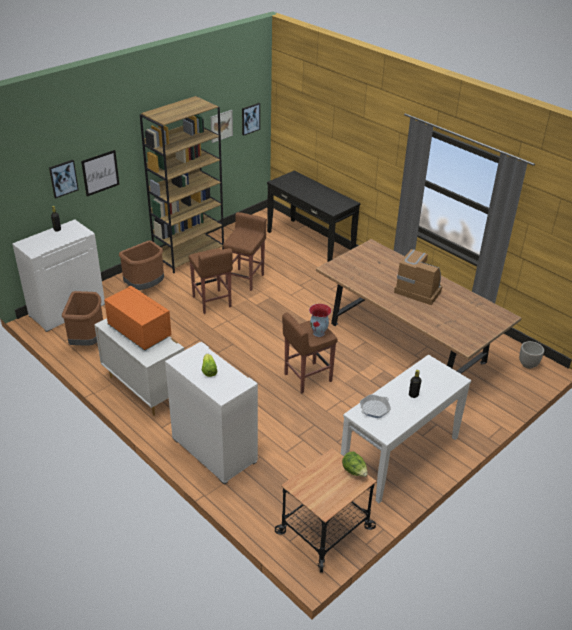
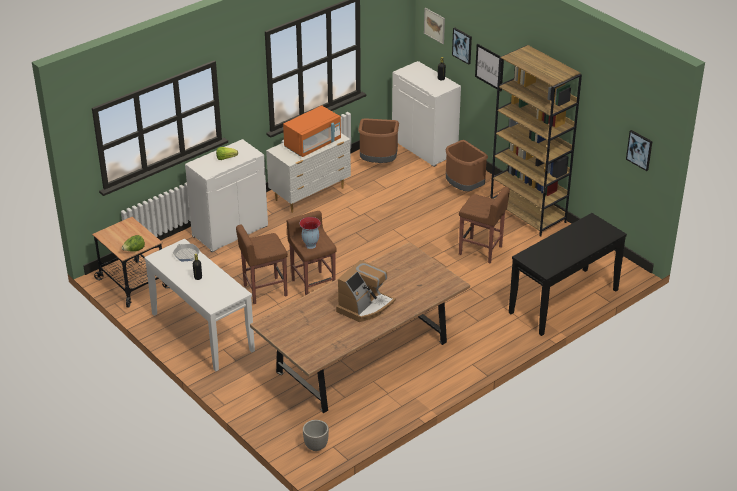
camera: 95 degrees right, 0 degrees up
(212, 302) = (437, 228): brown stool -> brown stool (264, 290)
(221, 126) = (605, 127): picture -> picture (434, 25)

